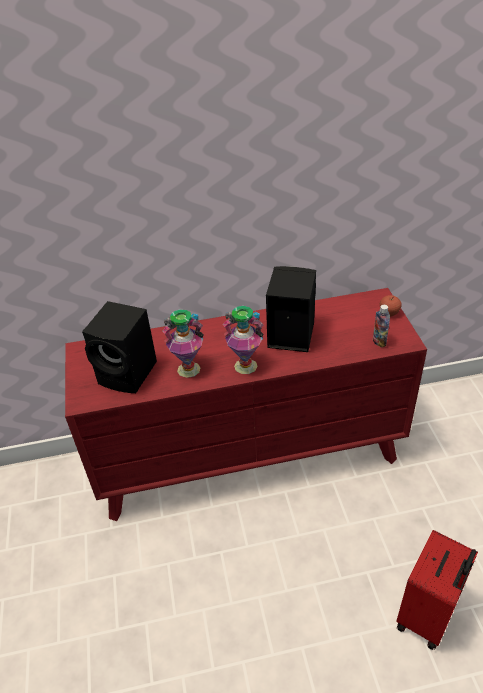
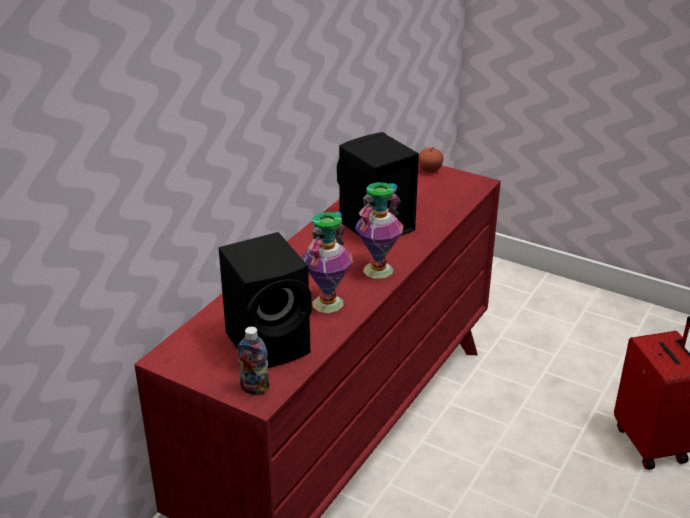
camera: 50 degrees left, 10 degrees down
(379, 342) = (458, 193): bottle -> bottle (254, 389)

